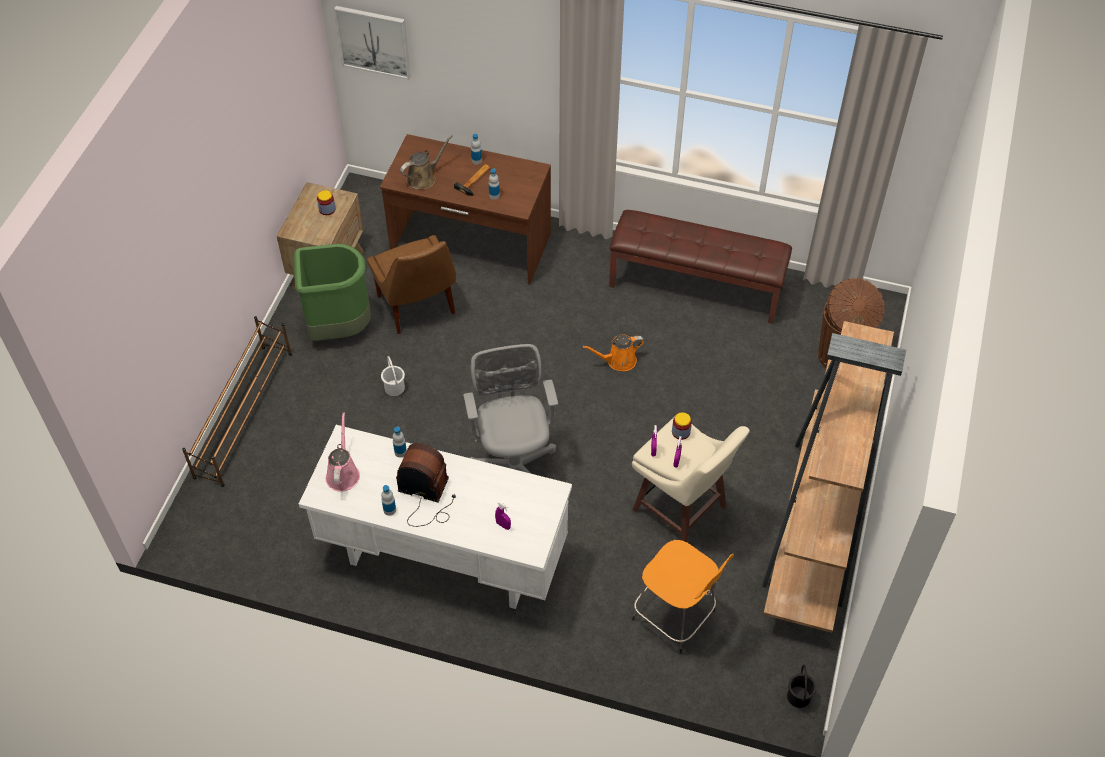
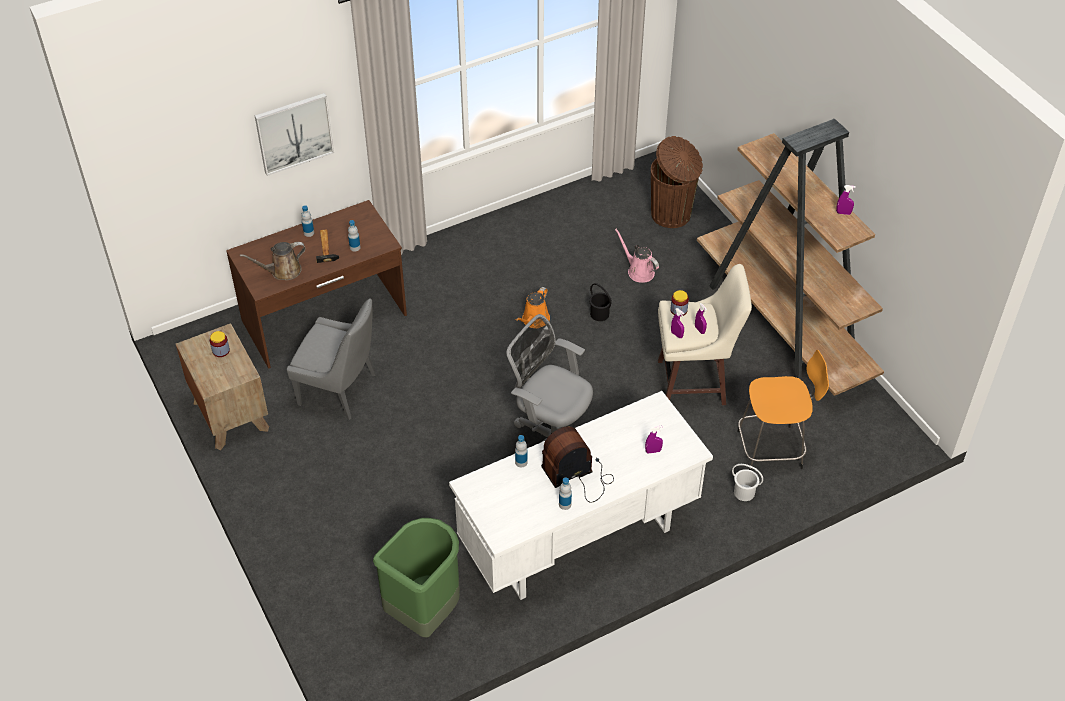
camera: 45 degrees left, 5 degrees down
(244, 413) = (299, 566): brown shoe rack -> none
(338, 328) = (296, 450): green trash can -> green trash can (424, 612)
(343, 473) = (499, 508): pink watering can -> pink watering can (638, 271)
(373, 41) = (166, 176): picture -> picture (294, 133)
(394, 388) = (396, 458): white bucket -> white bucket (744, 493)
(417, 307) = (340, 390): brown chair -> grey chair
(423, 178) = (282, 271): brown watering can -> brown watering can turned 120 degrees counterclockwise
(696, 286) = (525, 235): brown bench -> none
(798, 697) = (897, 435): black bucket -> black bucket (599, 314)
(859, 448) = (843, 213): none -> purple spray bottle

